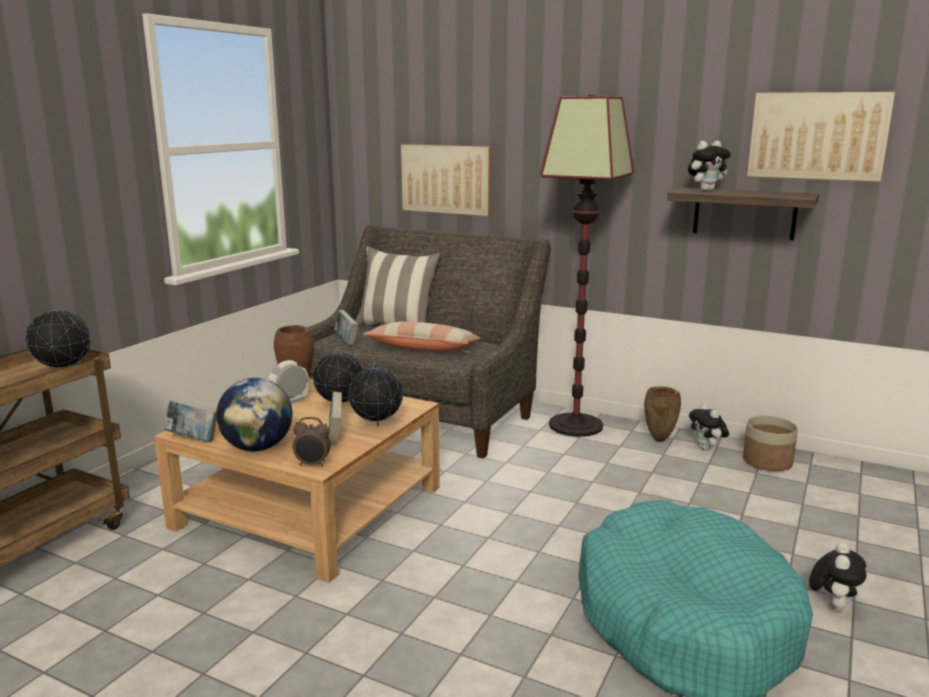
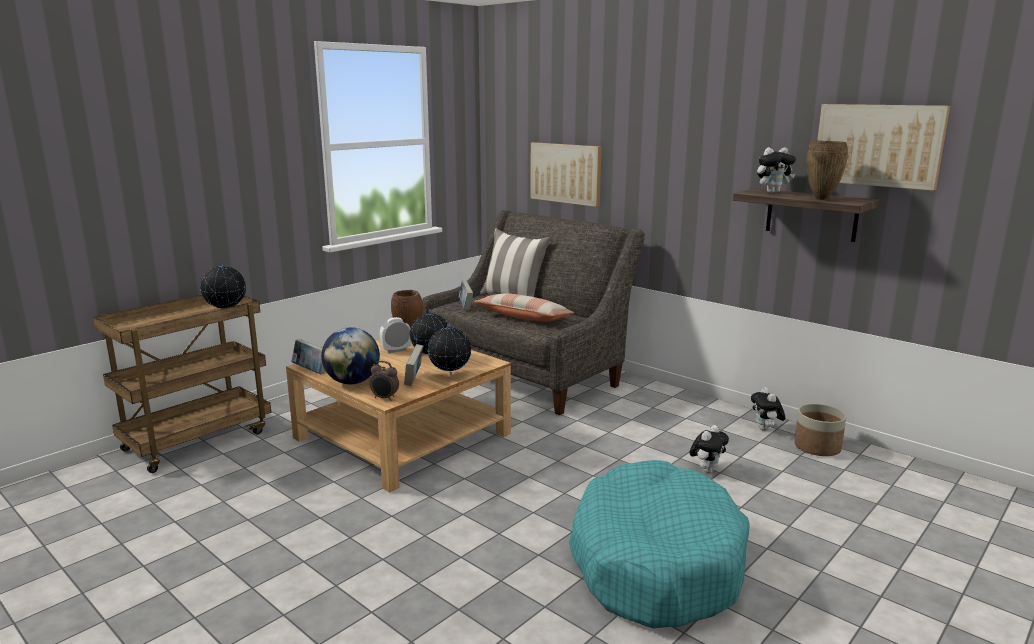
camera: 15 degrees right, 0 degrees up
(576, 425) = (656, 397): floor lamp -> none
(659, 440) = (725, 417): brown vase -> brown vase (822, 199)
(832, 605) = (797, 571): plush toy -> plush toy (707, 470)

